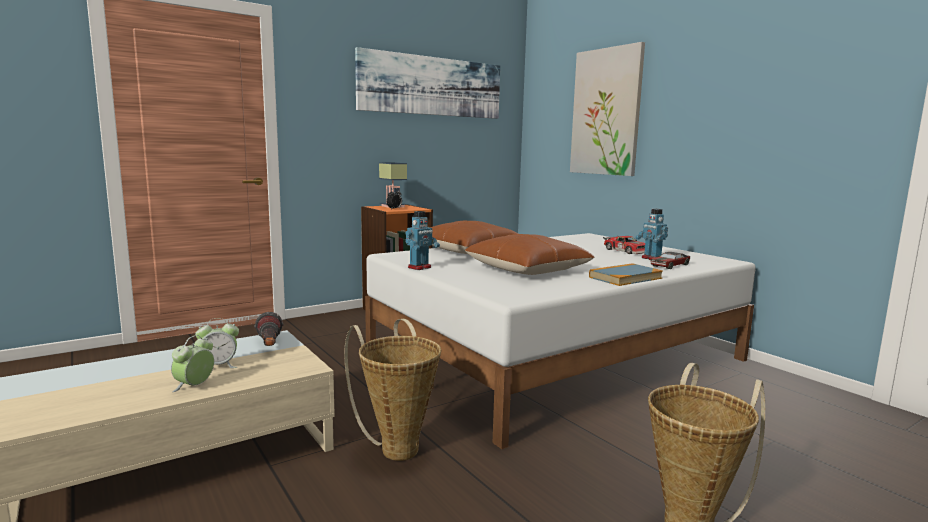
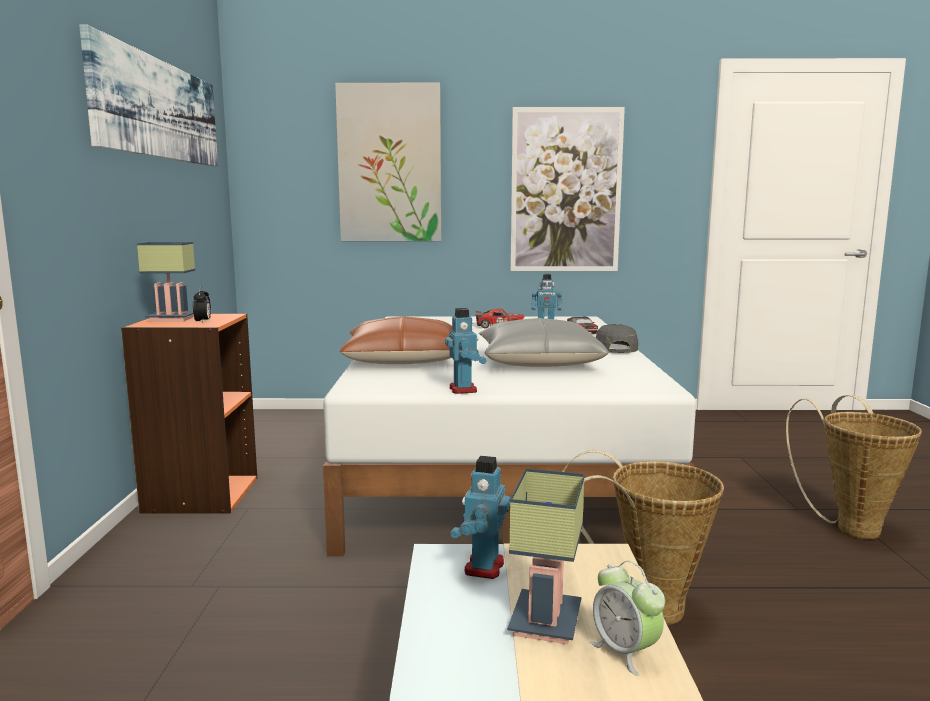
camera: 55 degrees left, 0 degrees up
(219, 366) = (542, 619): alarm clock -> table lamp
(269, 346) = (483, 567): flashlight -> toy robot
(527, 270) = (539, 362): brown pillow -> grey pillow
(625, 278) = (614, 348): book -> grey cap
(740, 132) = (566, 190): none -> picture

